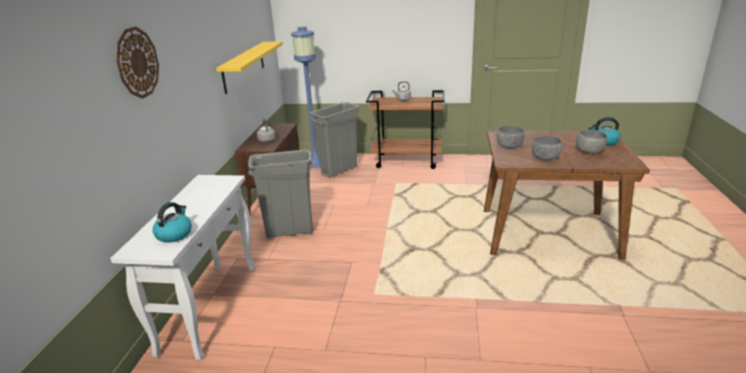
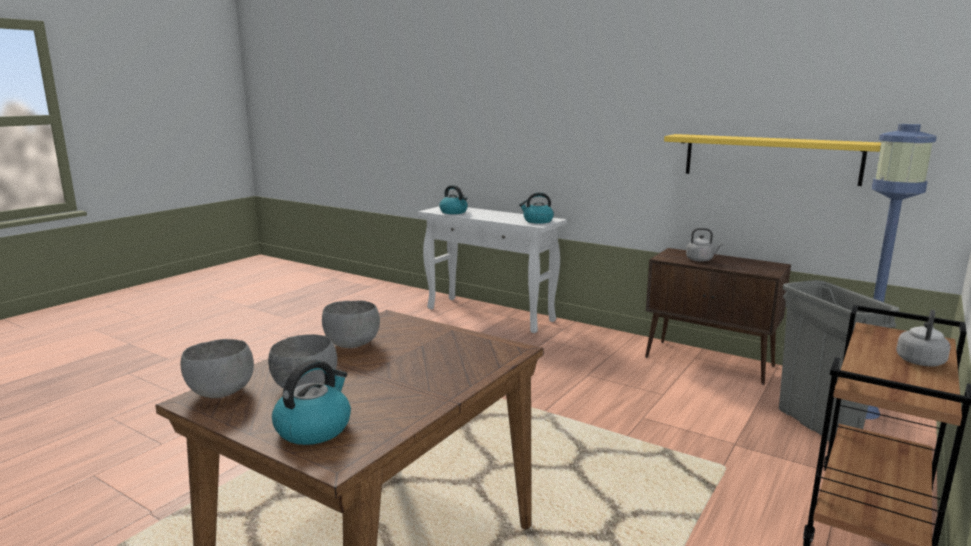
camera: 115 degrees right, 10 degrees down
(137, 63) = (534, 90): wall clock -> none
(214, 182) = (537, 221): none -> kettle
(290, 231) = (599, 357): grey trash can -> none
(510, 147) = (437, 338): grey bowl -> grey bowl (219, 393)

